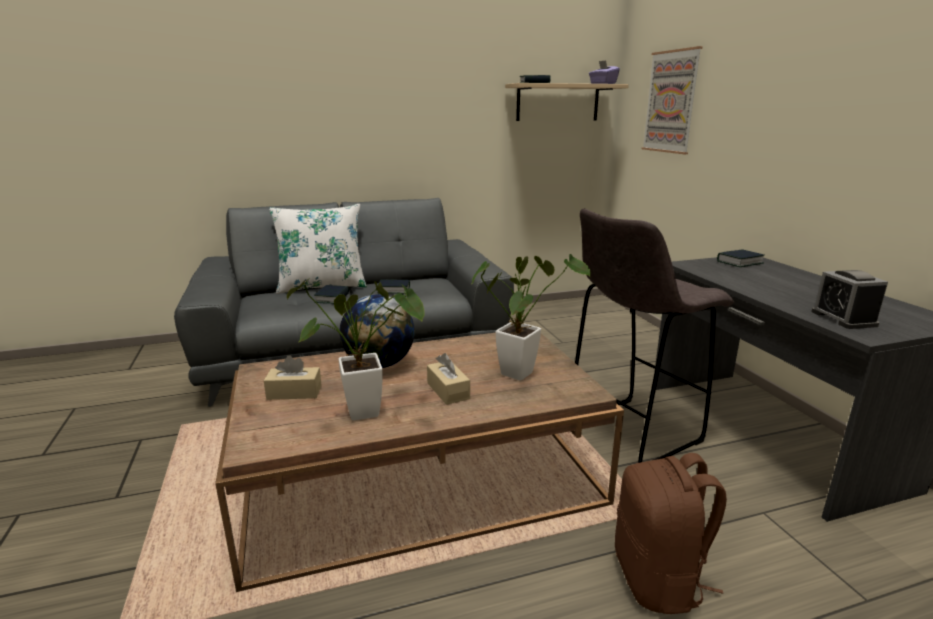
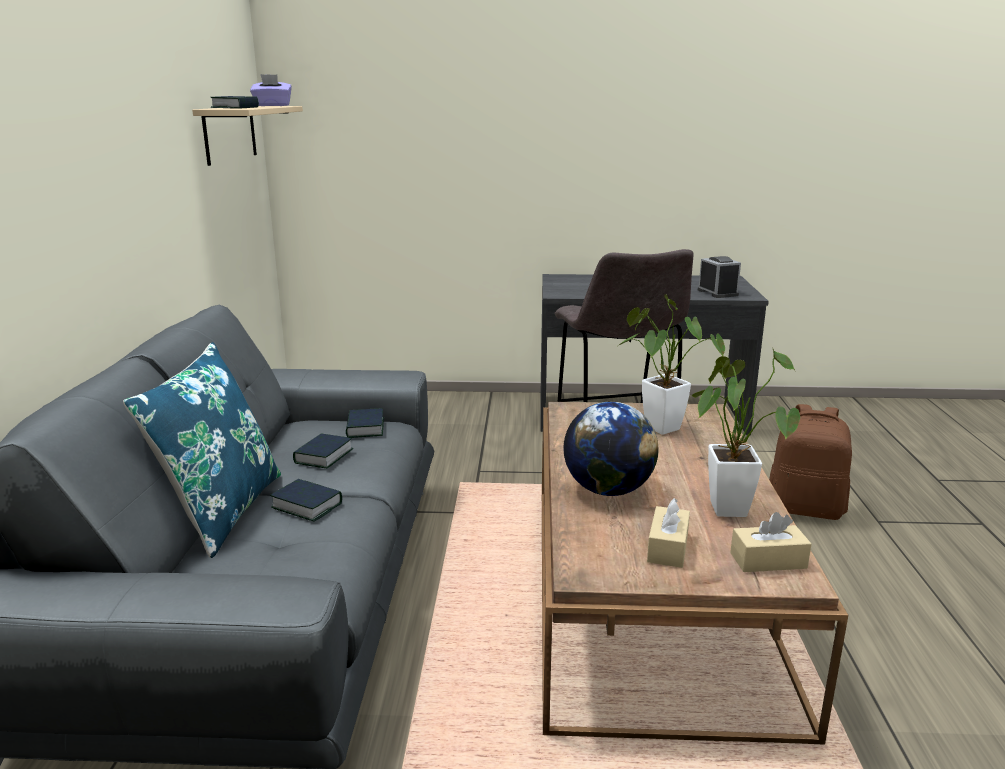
camera: 70 degrees left, 0 degrees up
(322, 286) = (221, 511): white pillow -> blue pillow
(448, 391) = (690, 463): beige tissue box -> beige tissue box (768, 560)
(671, 102) = (374, 129): picture -> none
(739, 262) = (567, 282): book -> book (365, 428)
(843, 318) = (717, 292): alarm clock -> alarm clock turned 120 degrees counterclockwise

